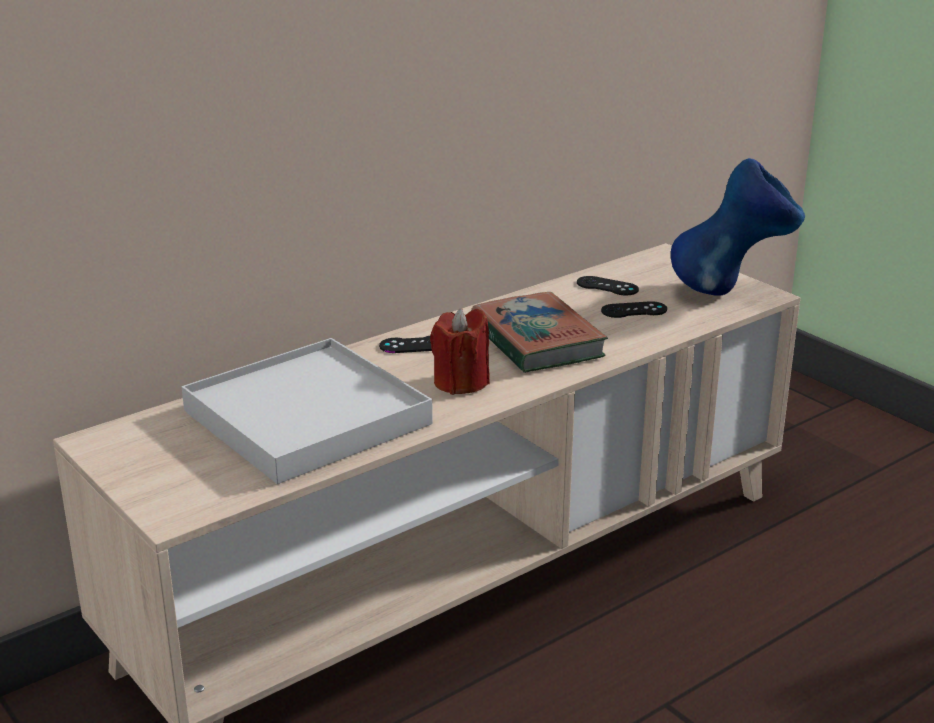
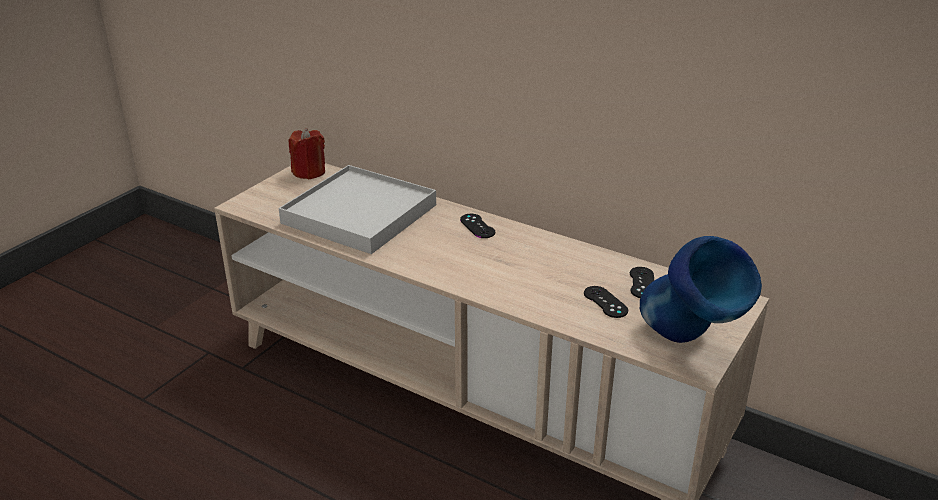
camera: 70 degrees right, 5 degrees up
(461, 382) = (433, 253): red candle -> red candle (309, 172)
(536, 341) = (517, 269): book -> none

